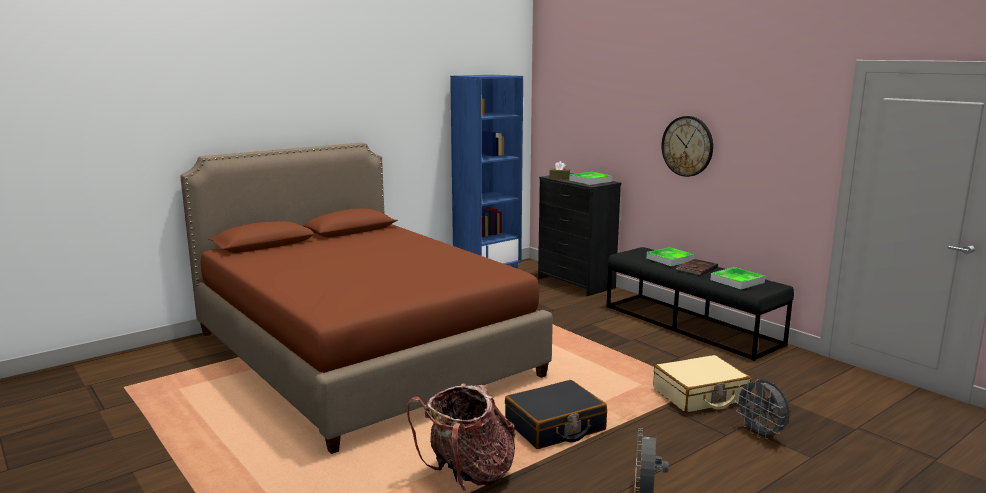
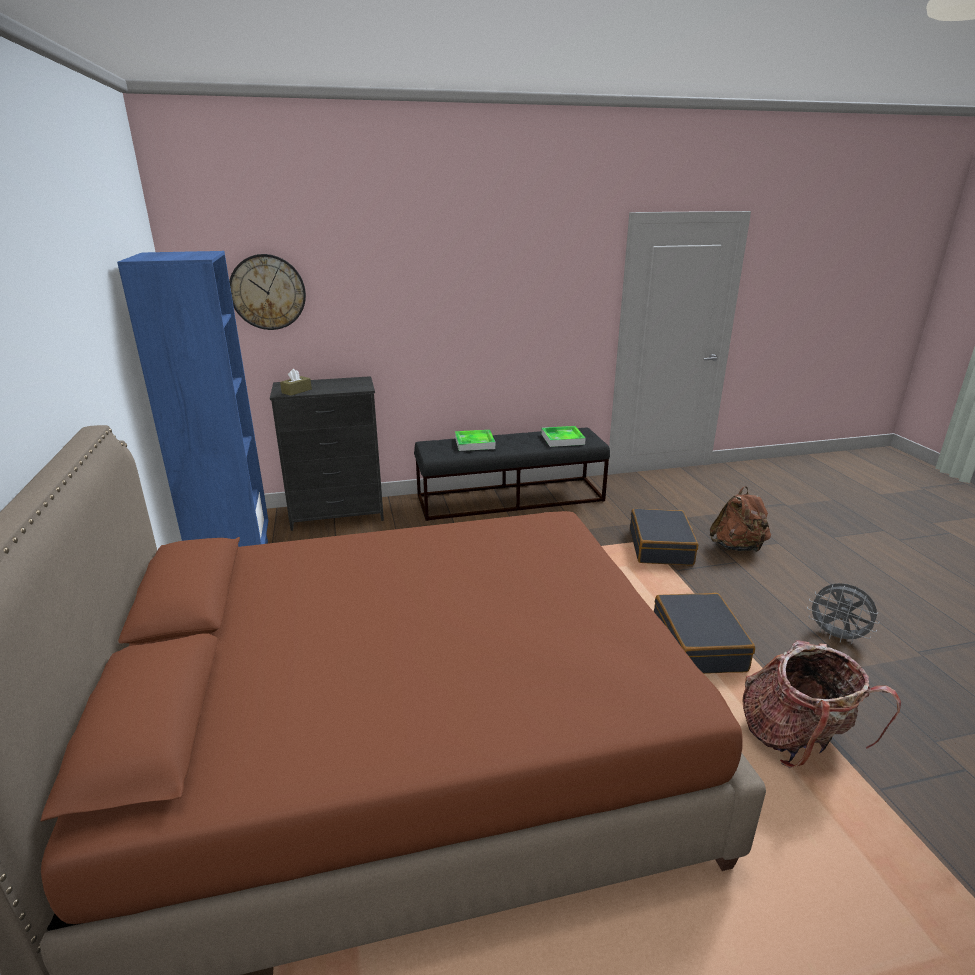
camera: 65 degrees left, 10 degrees up
(590, 181) = (341, 384): tray -> none
(687, 146) = (458, 317): wall clock -> wall clock (267, 292)
(696, 269) = (514, 442): brown book -> none
(700, 396) = (661, 547): beige suitcase -> black suitcase
(761, 434) = (737, 547): grey fan -> brown backpack

